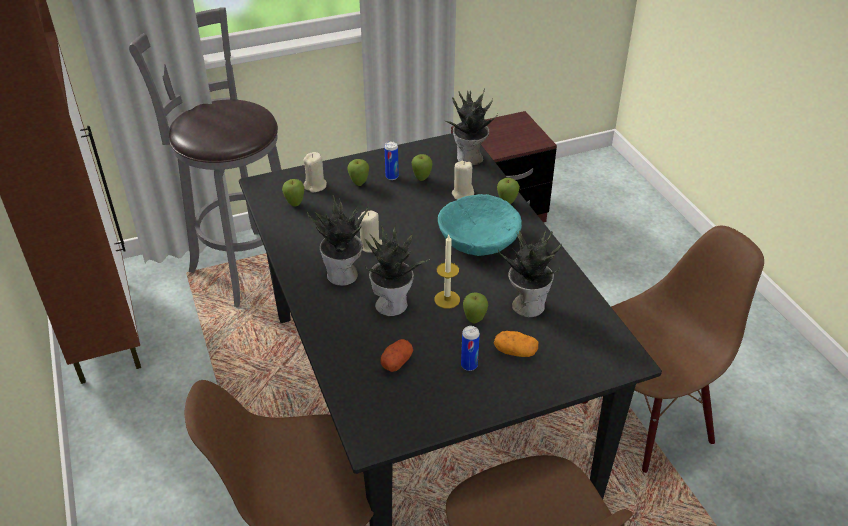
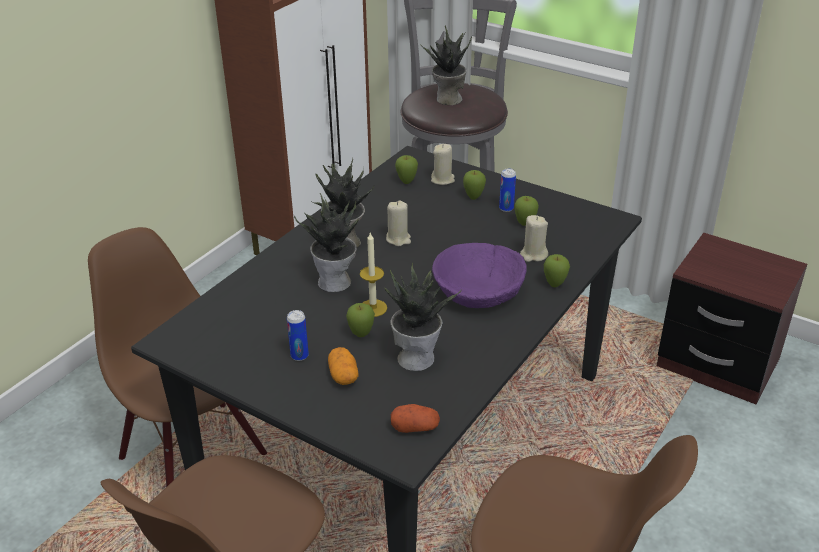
camera: 55 degrees right, 5 degrees down
(396, 361) = (267, 315): potato -> potato (415, 427)
(469, 158) = (594, 236): potted plant -> potted plant (448, 99)
(478, 239) = (478, 291): turquoise bowl -> purple bowl

